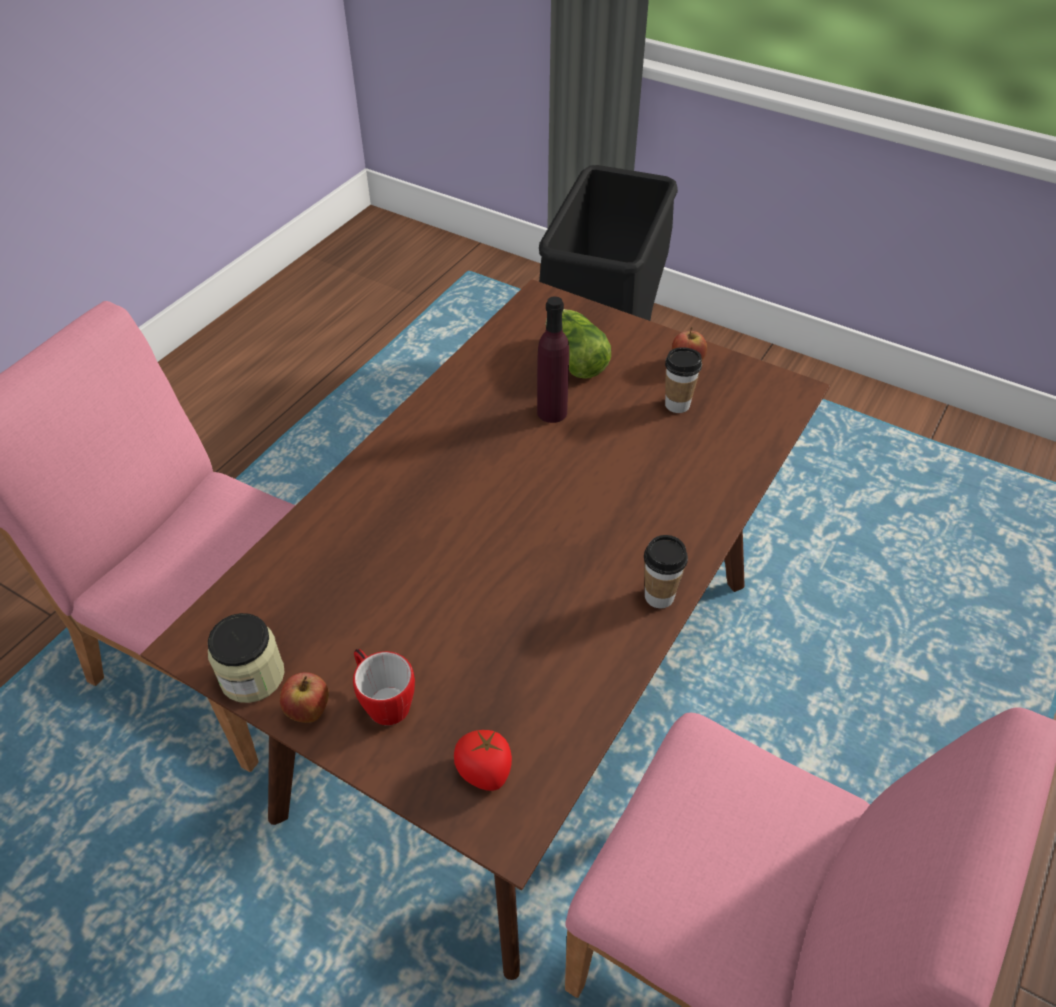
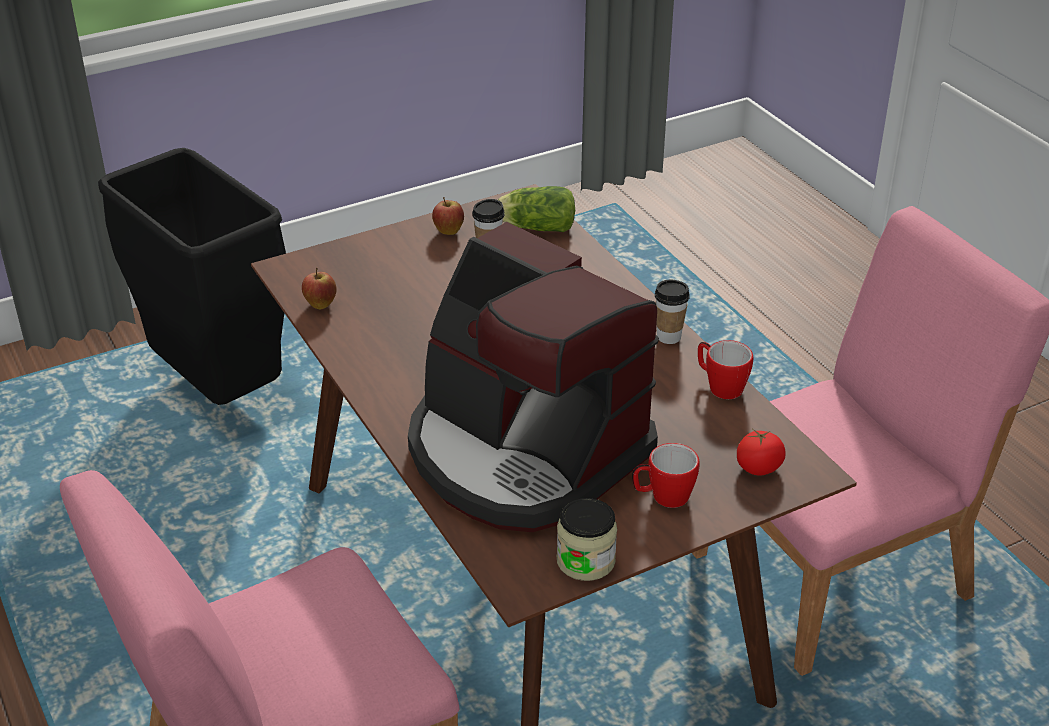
camera: 60 degrees left, 10 degrees down
(309, 712) = (645, 538): apple -> apple (320, 305)
(387, 561) = (524, 453): none -> coffee machine
(552, 412) = (435, 314): purple bottle -> none
(573, 357) = (381, 280): lettuce -> lettuce (534, 227)
(606, 677) = (720, 386): none -> mug

